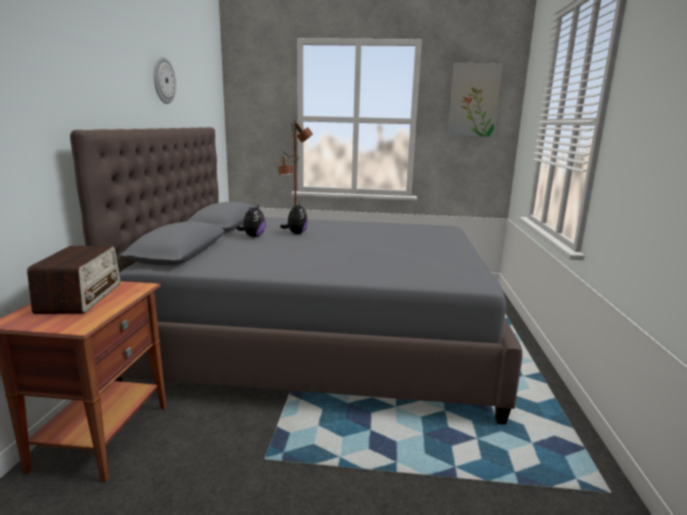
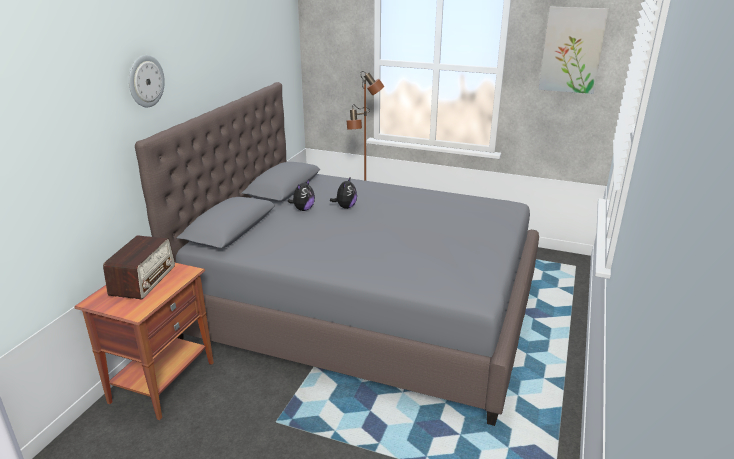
camera: 15 degrees right, 10 degrees up
(163, 80) = (226, 53): wall clock -> wall clock (145, 81)

